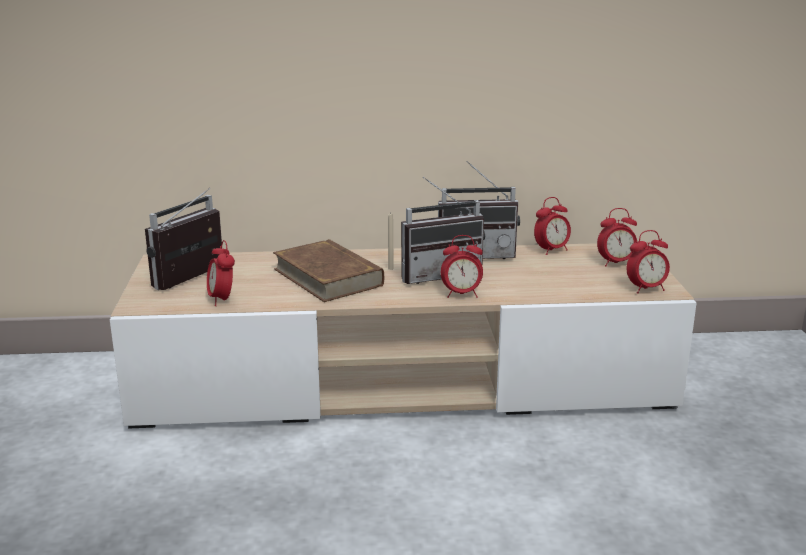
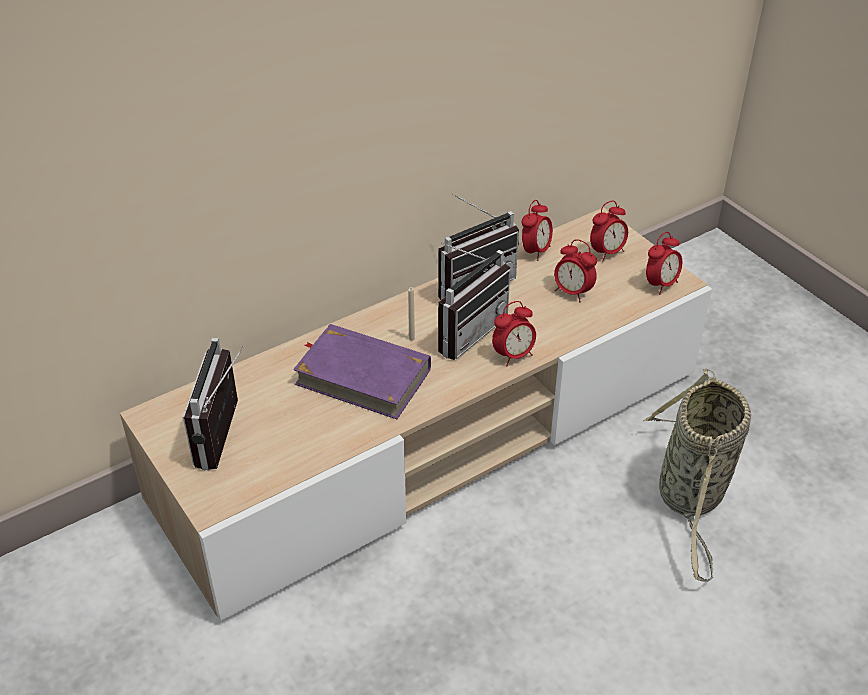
camera: 30 degrees left, 20 degrees up
(222, 300) = (291, 457): alarm clock -> alarm clock (572, 292)
(328, 277) = (363, 376): brown book -> purple book
(599, 488) = (691, 497): none -> basket

